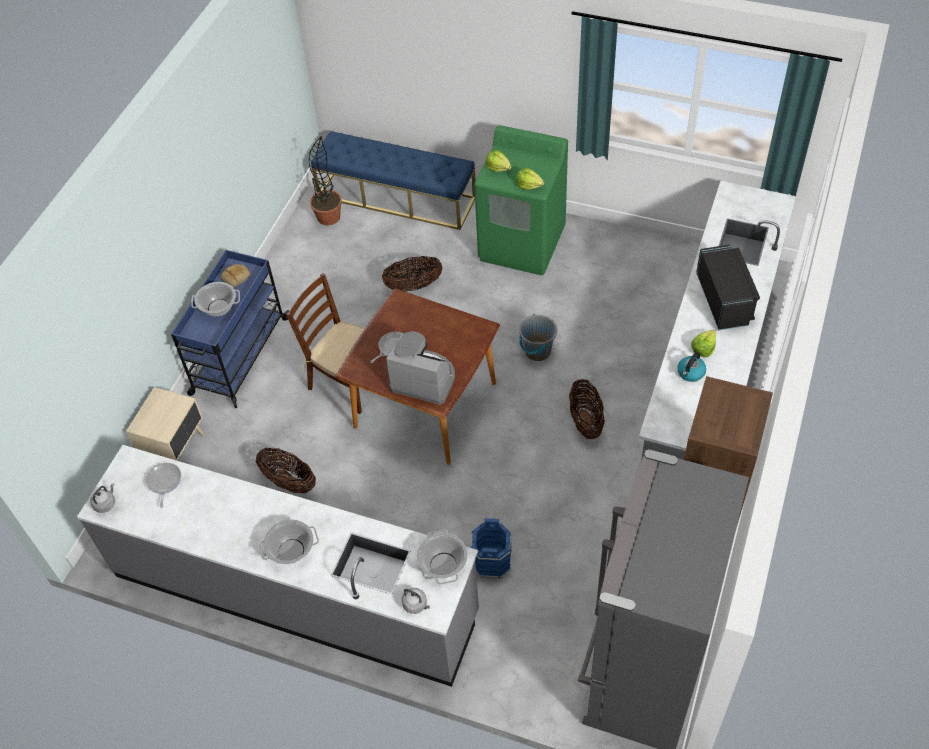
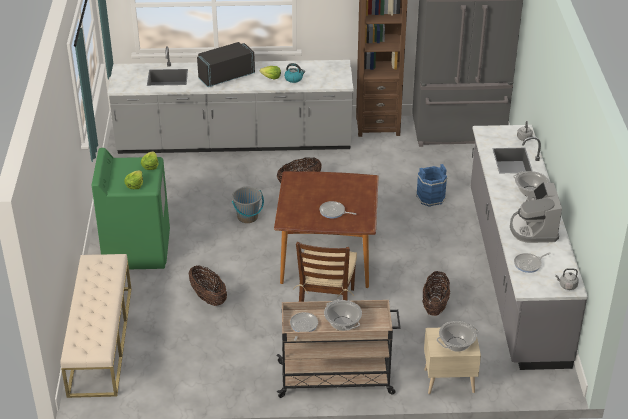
camera: 115 degrees left, 15 degrees down
(236, 276) = (303, 326): bread -> frying pan
(239, 357) = (337, 378): blue cart -> beige cart
(328, 217) = (142, 378): potted plant -> none
(397, 197) = (100, 340): blue bench -> beige bench
(424, 379) = (353, 190): coffee machine -> coffee machine (533, 229)
(443, 564) = (491, 135): cooking pot -> cooking pot (456, 344)

